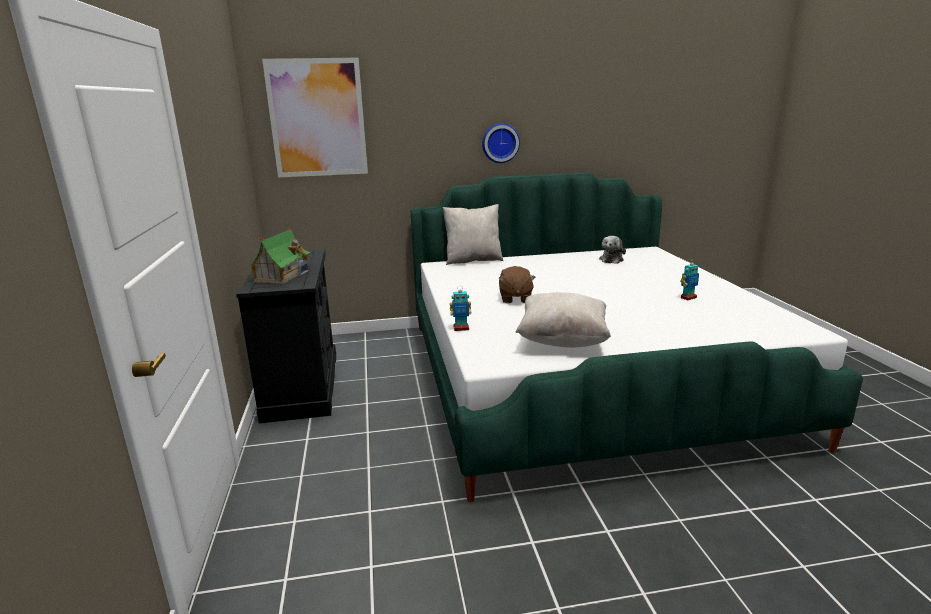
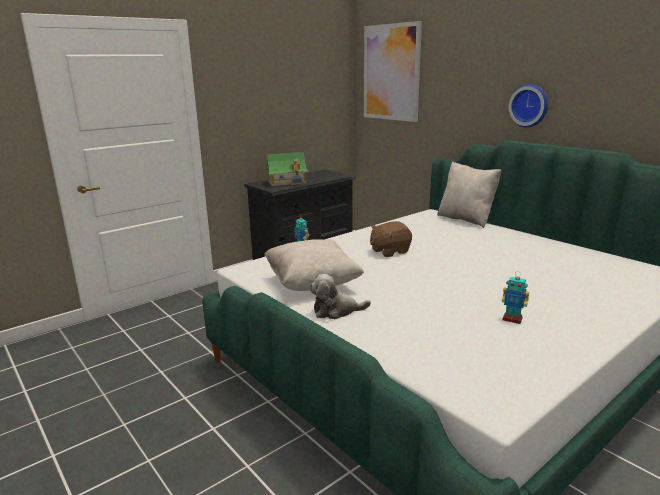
camera: 60 degrees right, 0 degrees up
(611, 259) = (585, 264): plush toy -> plush toy (336, 311)

